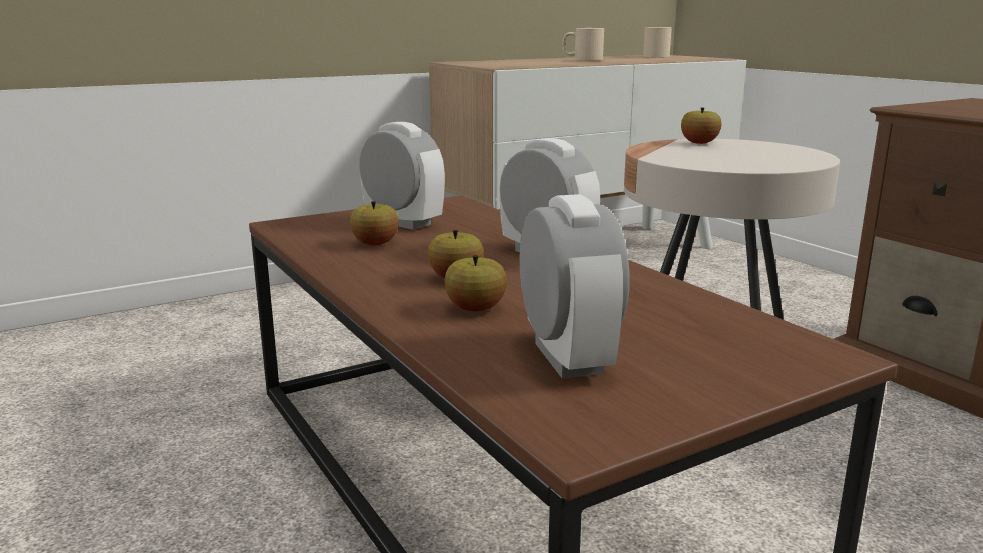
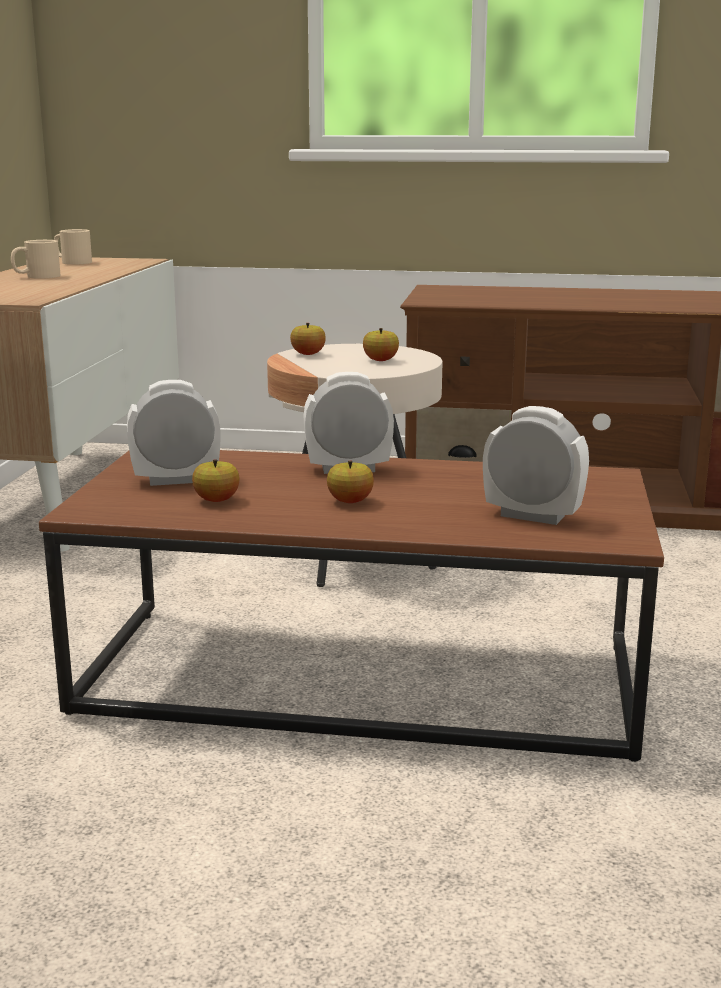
camera: 50 degrees left, 0 degrees up
(475, 309) = (419, 512): apple -> apple (380, 360)

